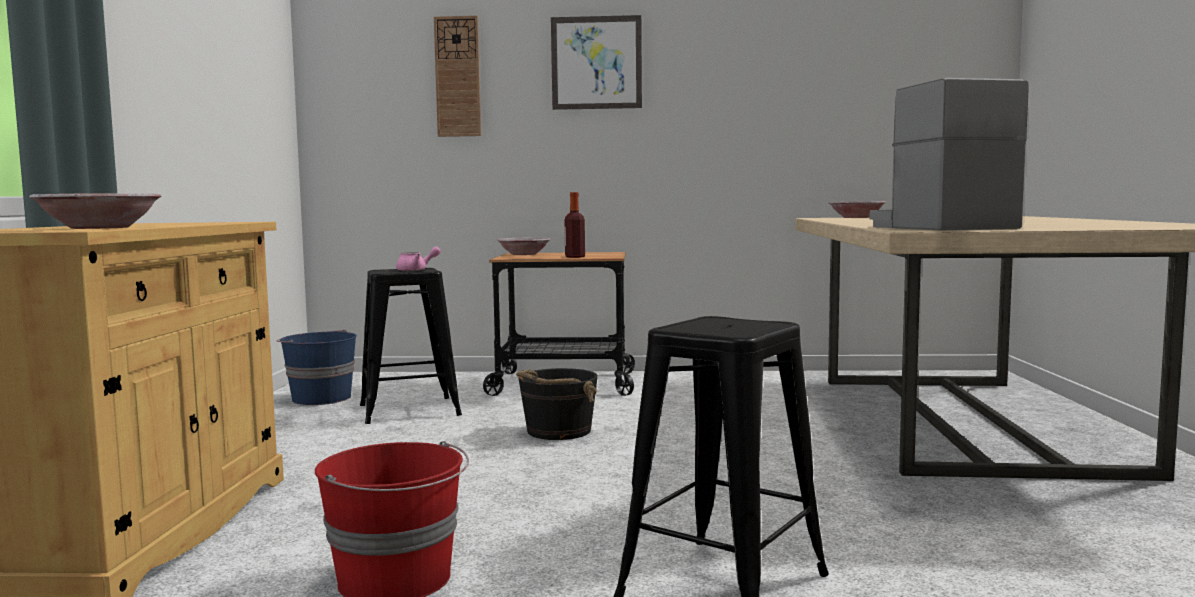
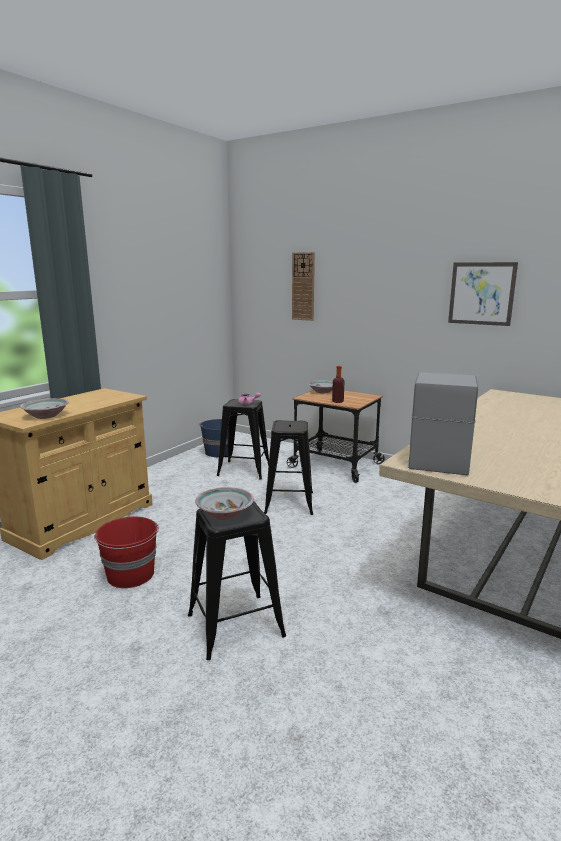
camera: 30 degrees right, 10 degrees up
(557, 431) = (289, 502): black bucket -> black stool
(596, 63) = (376, 281): picture -> picture (481, 293)
(855, 217) = (521, 398): bowl -> bowl (224, 514)

